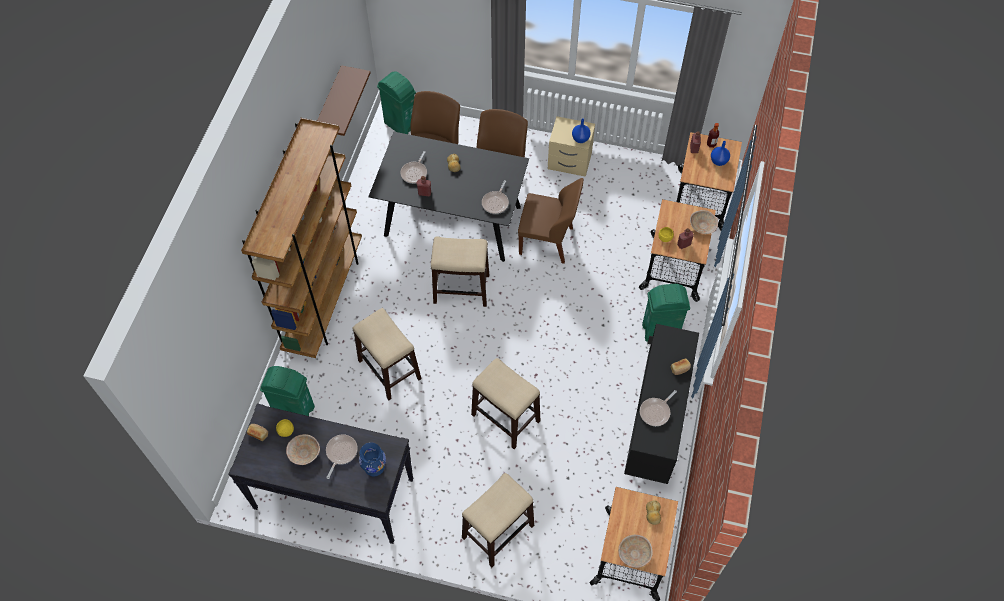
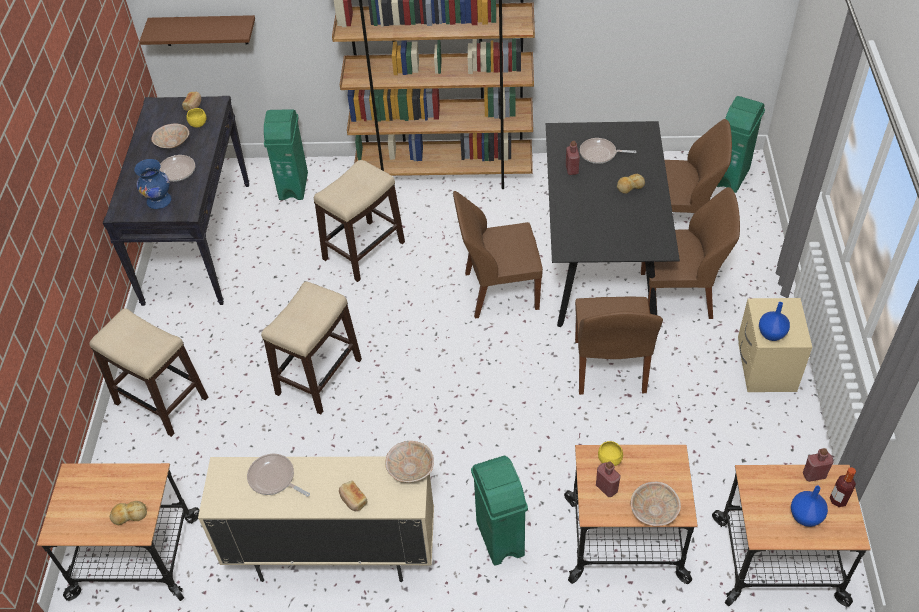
camera: 80 degrees right, 10 degrees down
(329, 104) = (625, 19): brown shelf -> brown shelf (204, 30)
(461, 289) = (498, 291): stool -> brown chair
(496, 202) = (585, 240): frying pan -> none
(634, 554) = (70, 501): beige bowl -> beige bowl (410, 468)
(654, 427) = (333, 555): black cabinet -> beige cabinet

